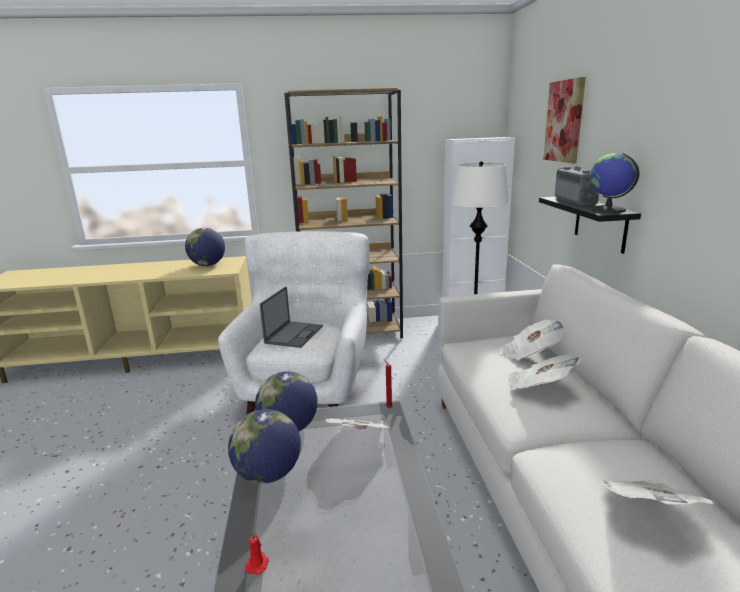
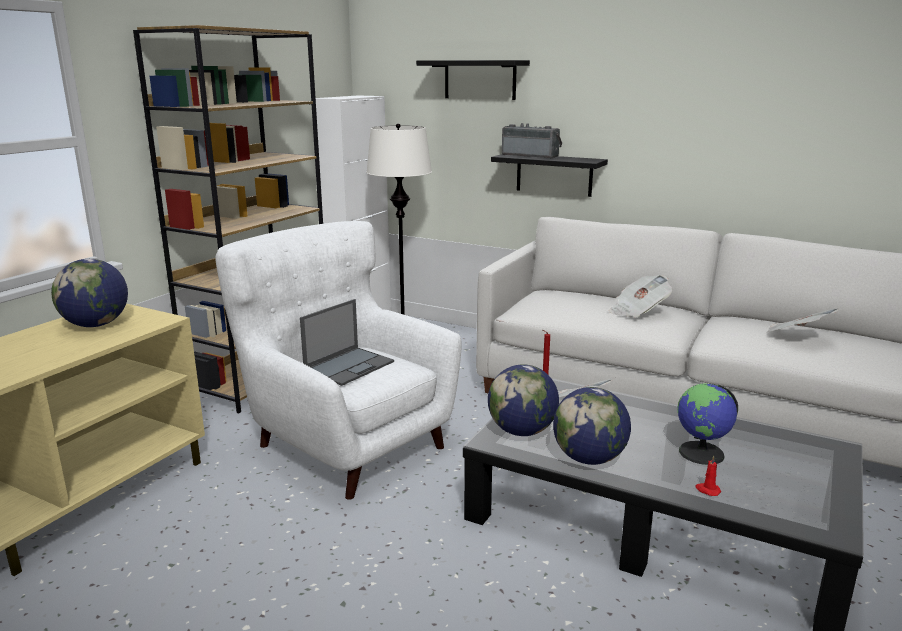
camera: 55 degrees left, 0 degrees up
(294, 334) = (350, 366): laptop -> laptop turned 75 degrees clockwise
(530, 353) = (581, 297): newspaper -> none
(564, 121) = (480, 79): picture -> black shelf
(607, 210) = (583, 159): globe -> globe (702, 453)

